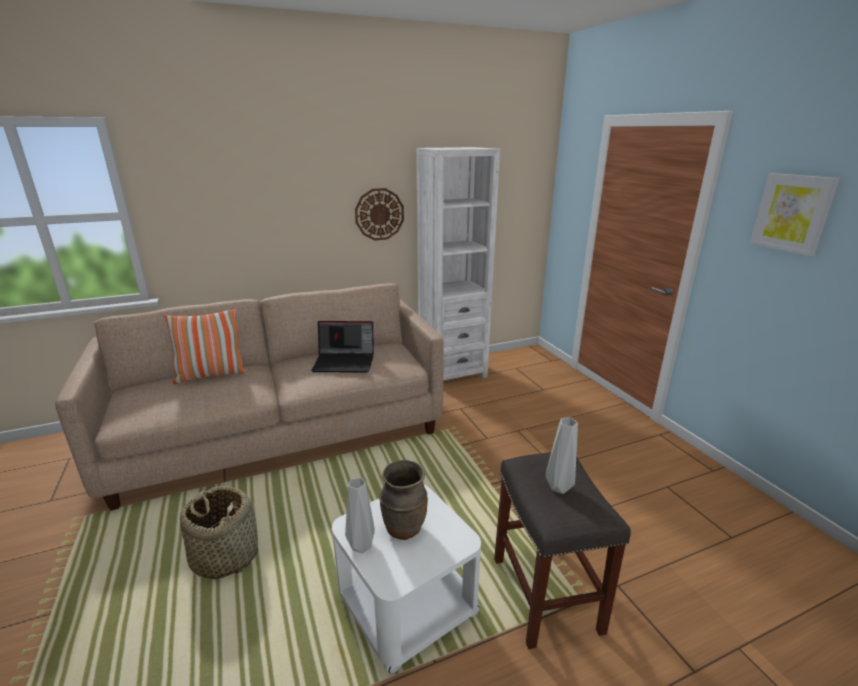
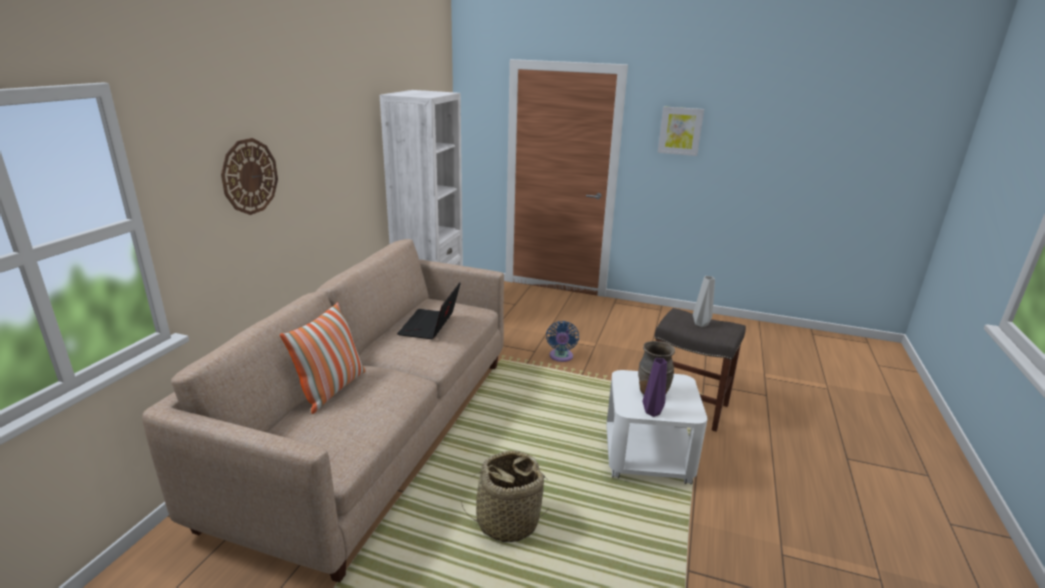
camera: 50 degrees left, 0 degrees up
(345, 362) = (430, 326): laptop -> laptop turned 150 degrees clockwise
(360, 546) = (652, 413): grey vase -> purple vase
(379, 214) = (358, 169): wall clock -> wall clock (249, 176)
(501, 456) = (561, 357): none -> blue fan

